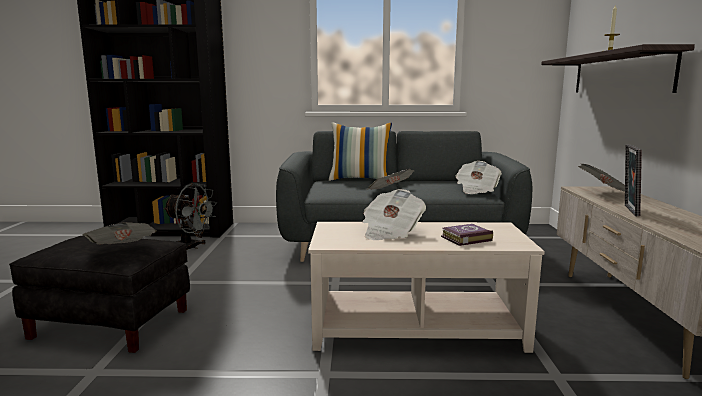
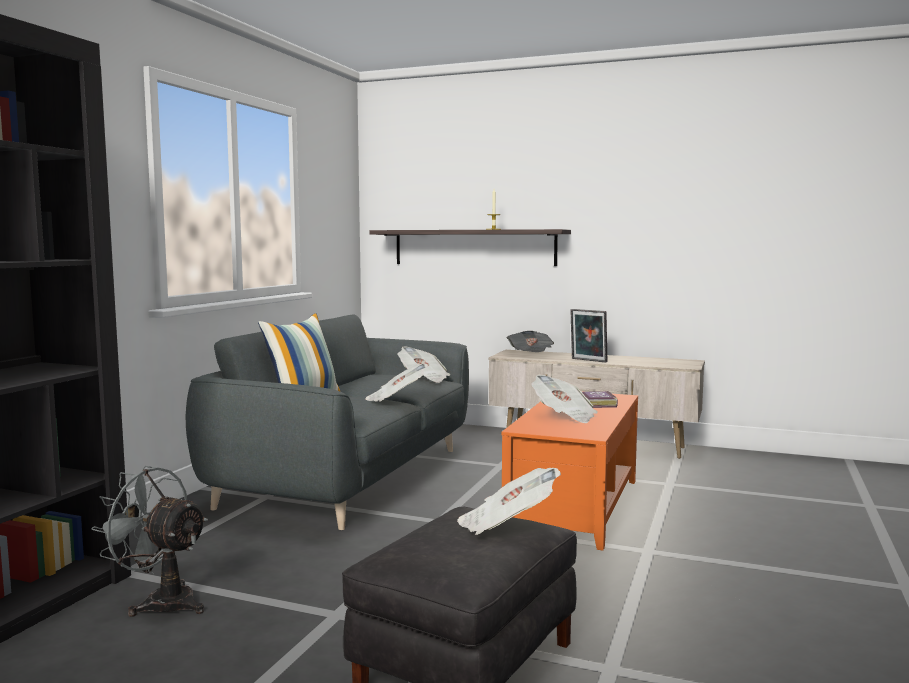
camera: 70 degrees left, 5 degrees down
(191, 248) = (161, 602): grey fan -> grey fan turned 105 degrees counterclockwise
(416, 327) = (574, 506): beige coffee table -> orange coffee table

